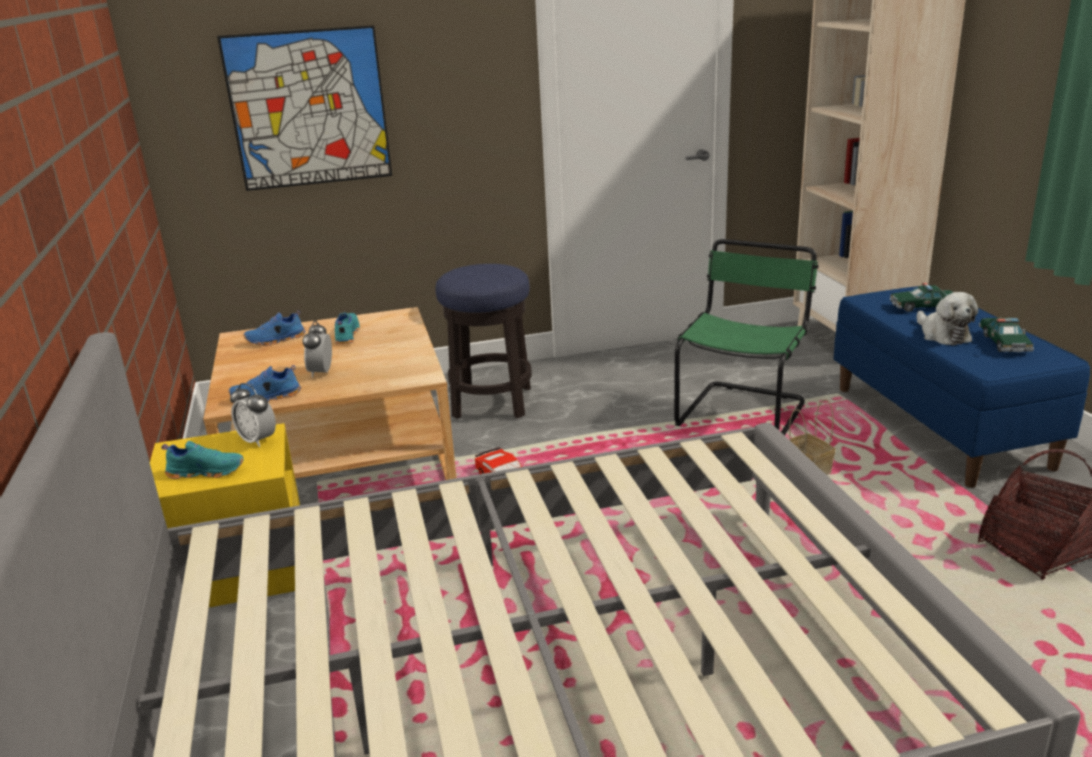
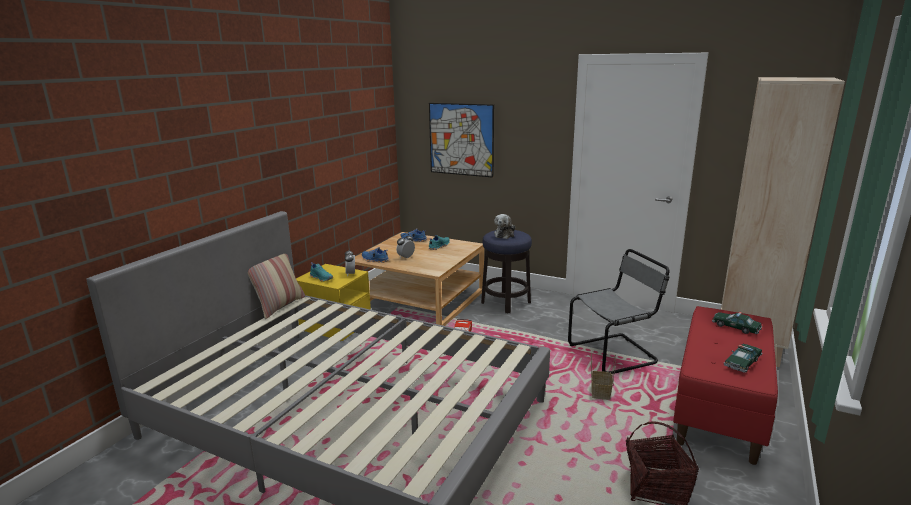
camera: 40 degrees right, 5 degrees down
(174, 569) = (279, 306): none -> pillow
(743, 412) = (615, 353): green chair -> grey chair
(940, 426) = (720, 409): blue bench -> red bench
(942, 335) = (712, 344): plush toy -> plush toy (505, 234)

